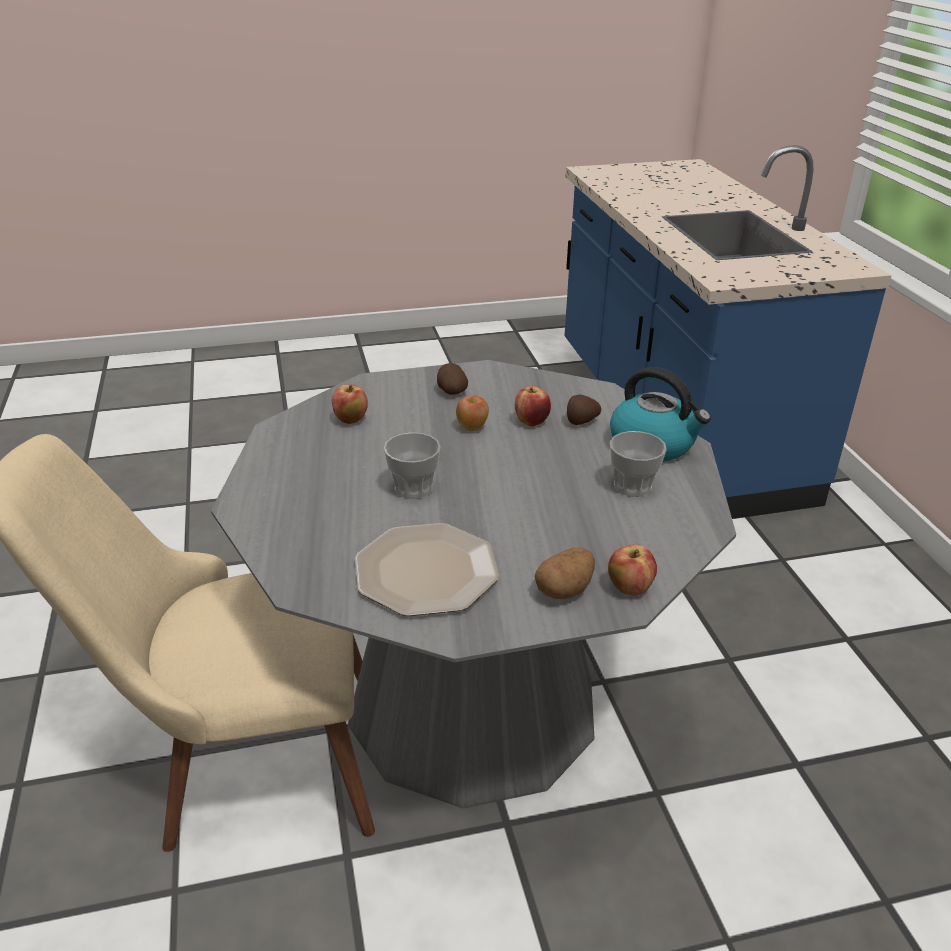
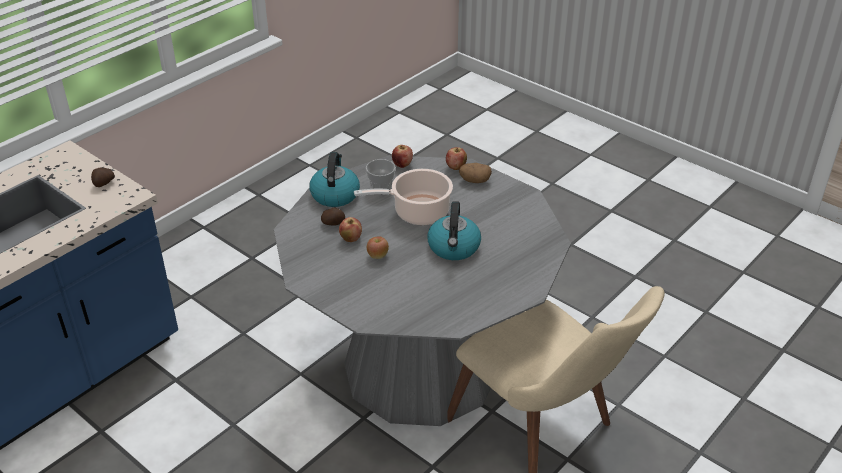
camera: 125 degrees left, 5 degrees up
(350, 420) = (417, 303): apple -> apple (402, 165)
(413, 488) = (454, 248): cup -> kettle
(427, 571) = (504, 216): plate -> none
(451, 391) = (344, 282): potato -> potato (103, 184)
(533, 493) = (417, 212): none -> cooking pot

